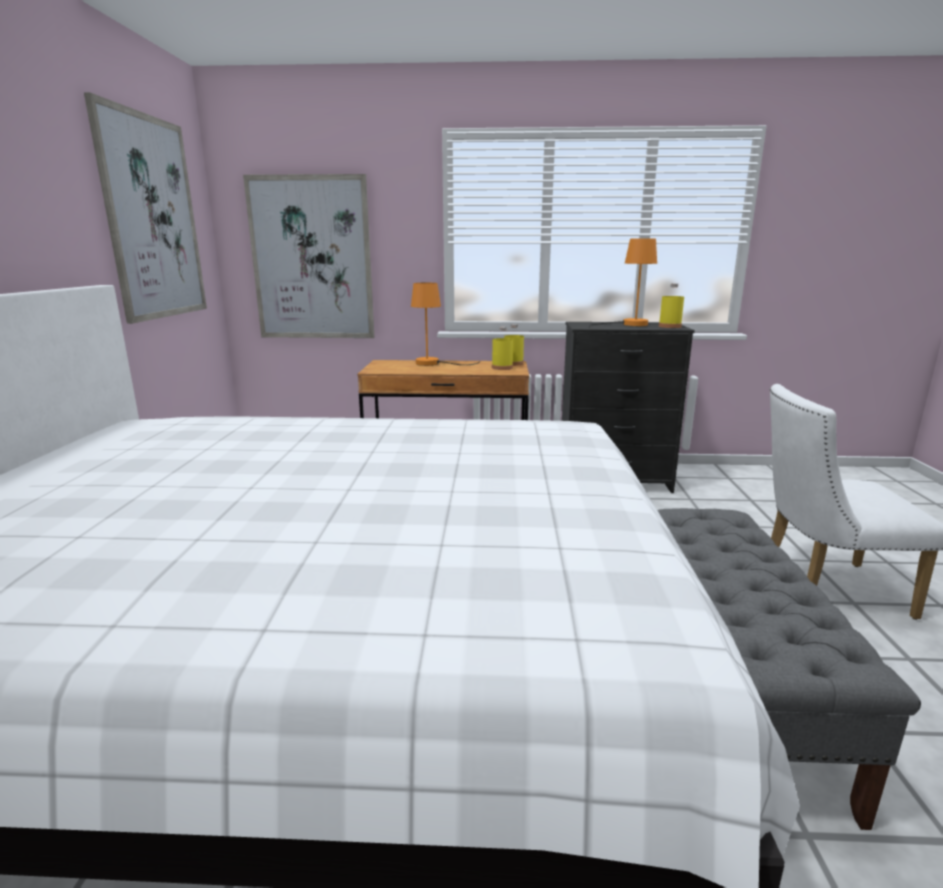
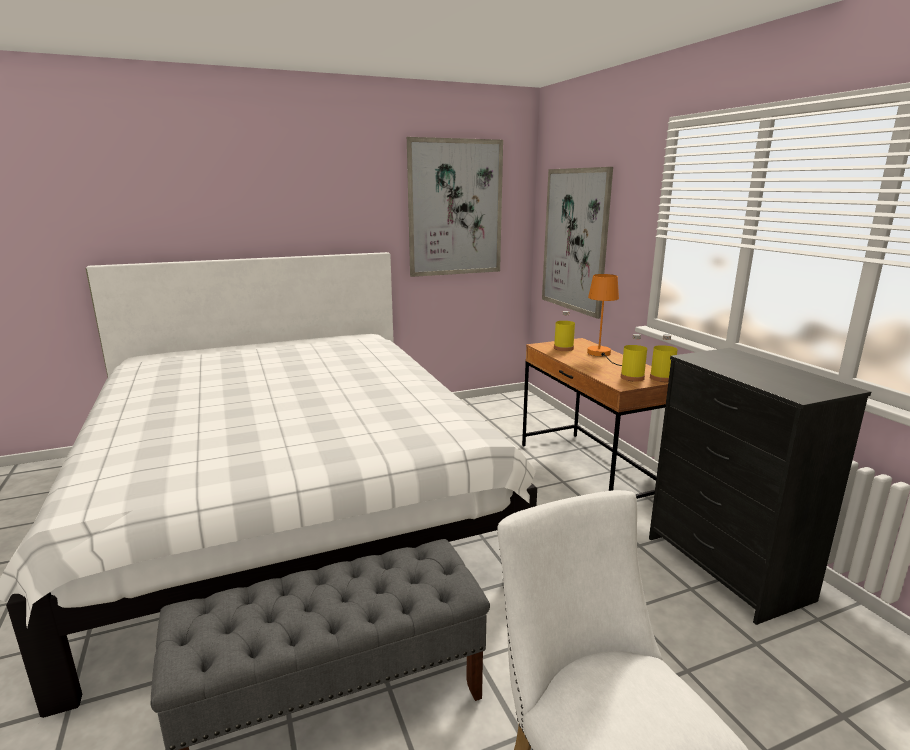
camera: 65 degrees right, 0 degrees up
(627, 325) = (766, 371): orange table lamp -> none
(669, 326) = (804, 390): yellow bottle -> yellow bottle (563, 348)

